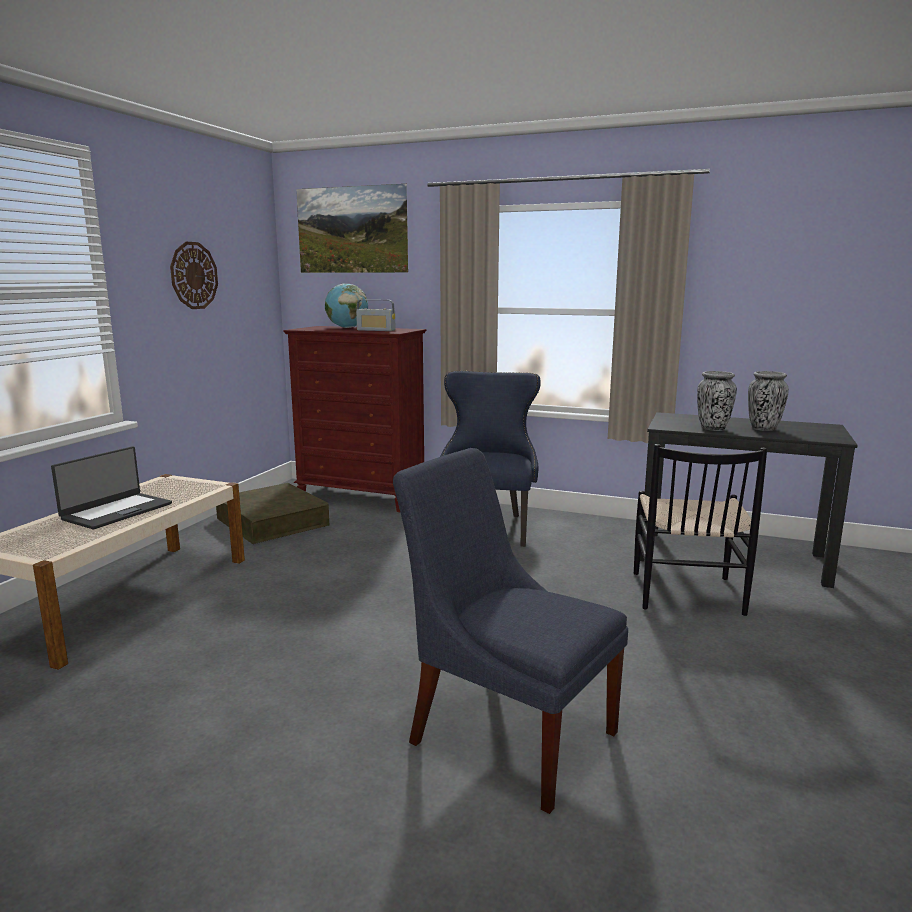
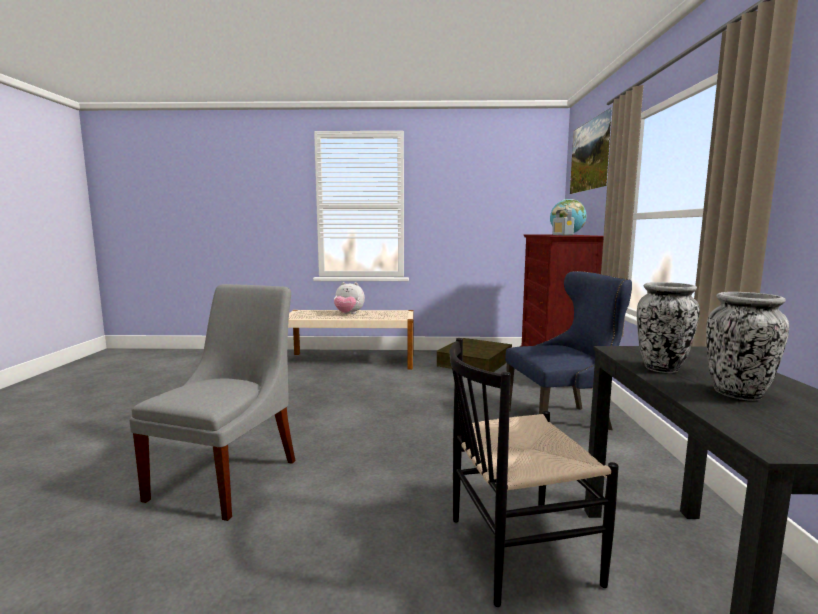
camera: 70 degrees right, 5 degrees down
(116, 511) = (348, 314): laptop -> plush toy
(194, 275) = (472, 197): wall clock -> none
(507, 732) = (229, 476): blue chair -> grey chair

